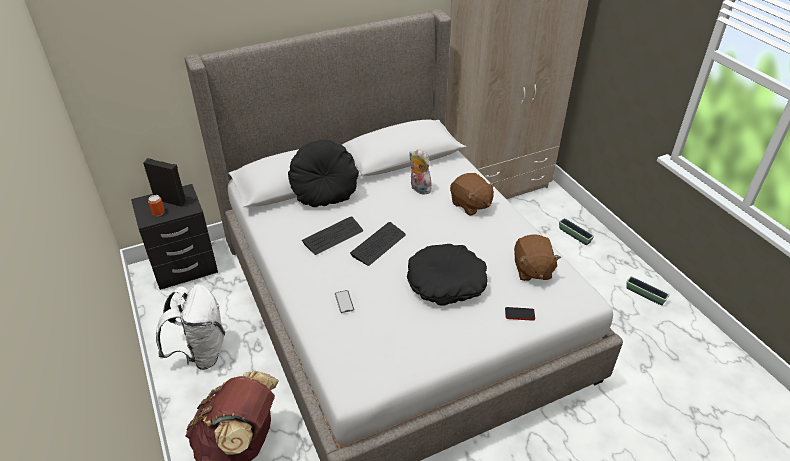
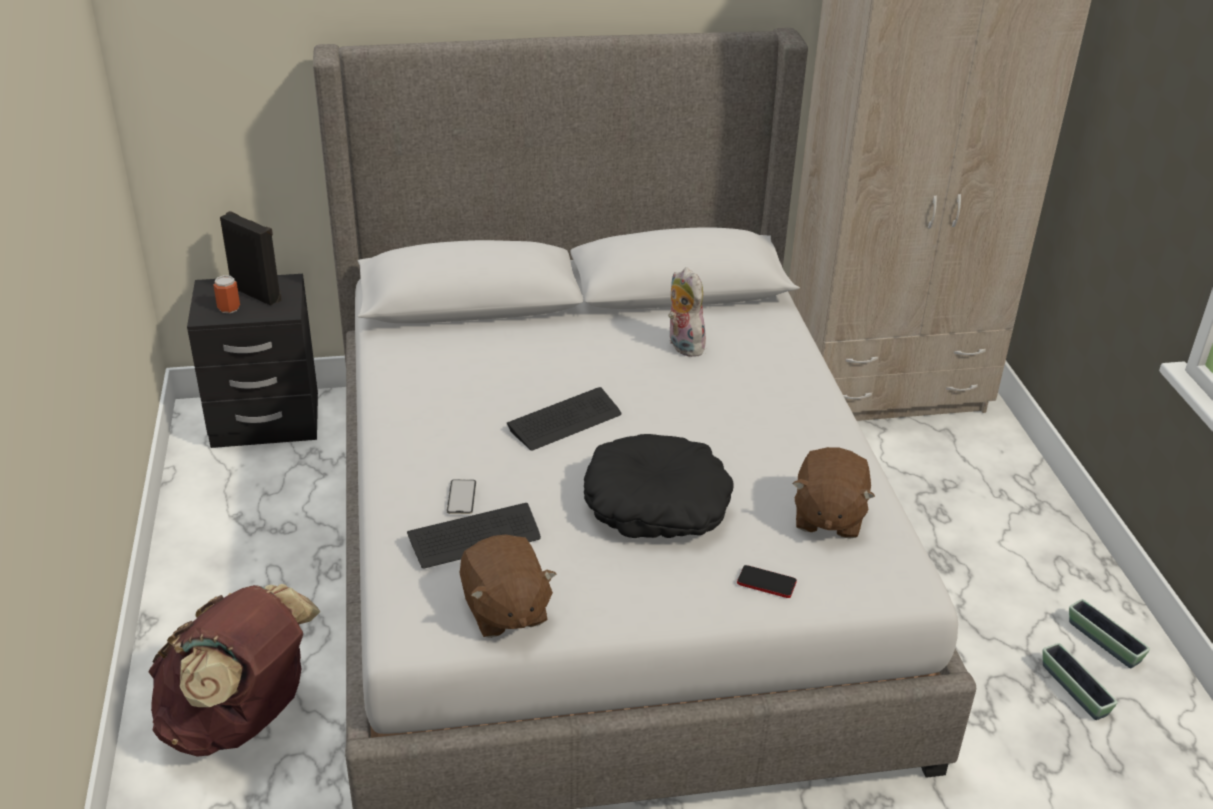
camera: 15 degrees right, 5 degrees down
(201, 352) = (237, 560): white backpack -> none
(325, 198) = (508, 332): black pillow -> none
(333, 236) = (492, 393): keyboard -> keyboard (474, 538)
(470, 205) = (765, 389): brown plush toy -> brown plush toy (504, 610)
(574, 235) = (1003, 507): planter -> planter (1074, 690)

